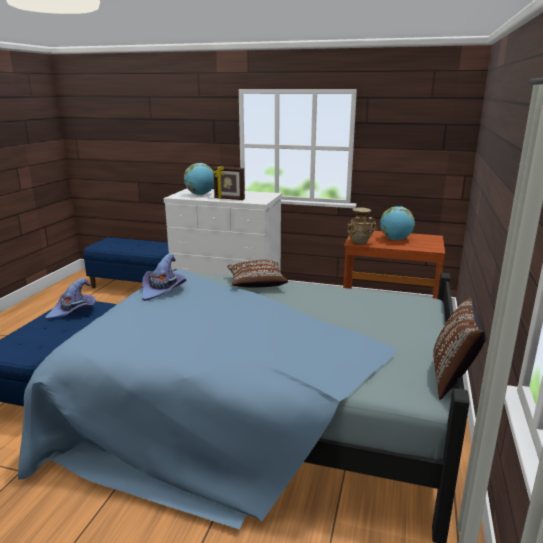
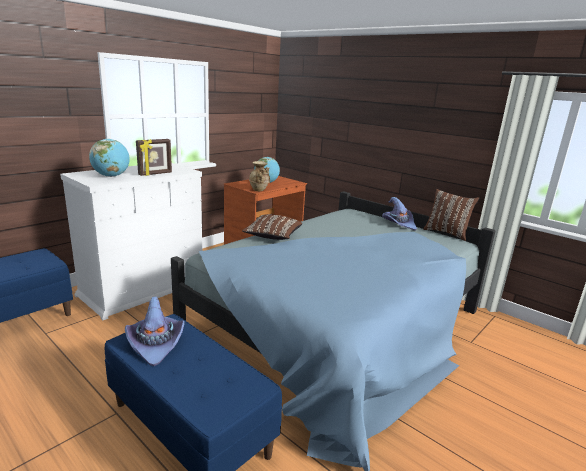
camera: 65 degrees left, 0 degrees up
(163, 290) = (250, 266): purple hat -> purple hat (398, 224)

